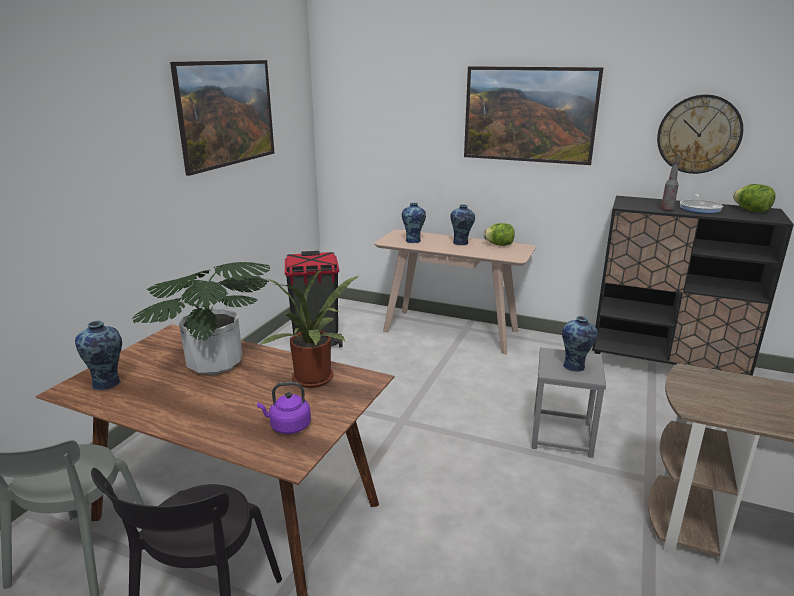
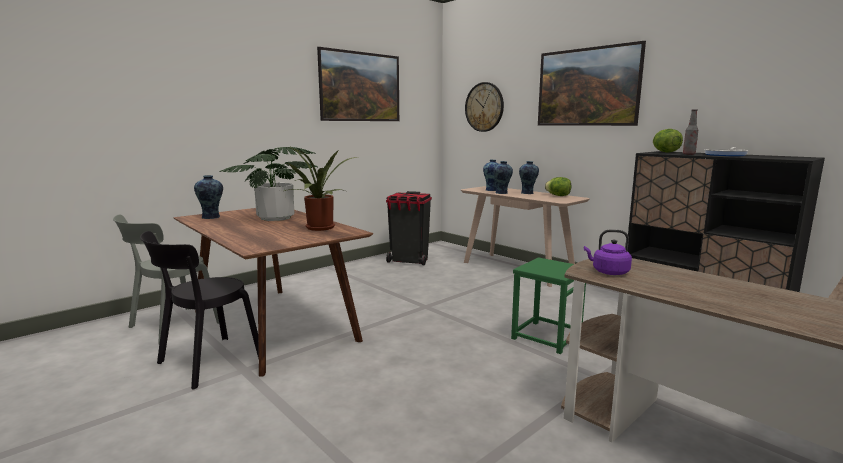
camera: 25 degrees right, 10 degrees down
(288, 426) = (274, 239): purple kettle -> purple kettle (608, 272)
(561, 435) = (546, 336): grey stool -> green stool
(575, 366) = (553, 269): vase -> vase (502, 193)
(698, 134) = (734, 90): wall clock -> wall clock (484, 107)
(751, 211) = (783, 156): lettuce -> lettuce (665, 152)

